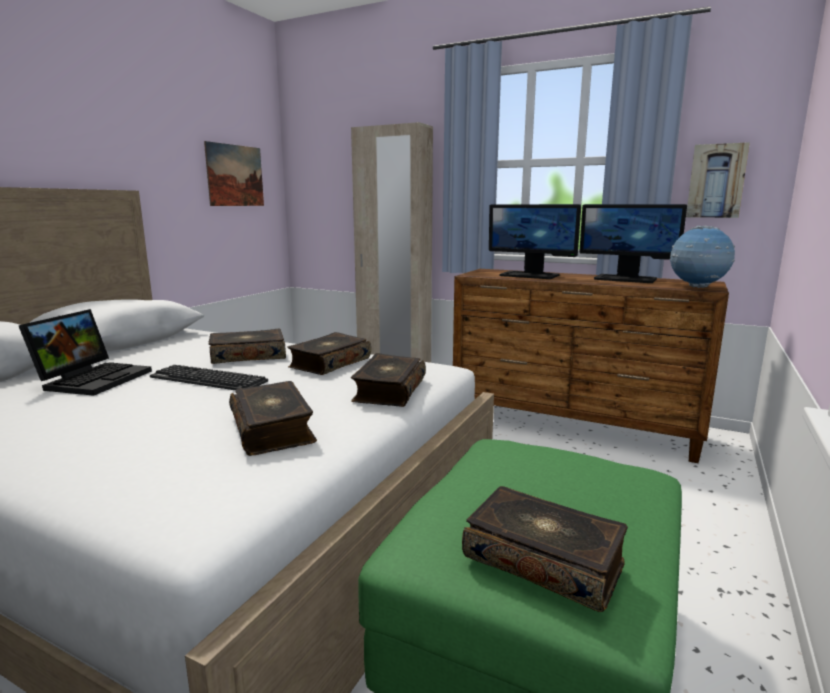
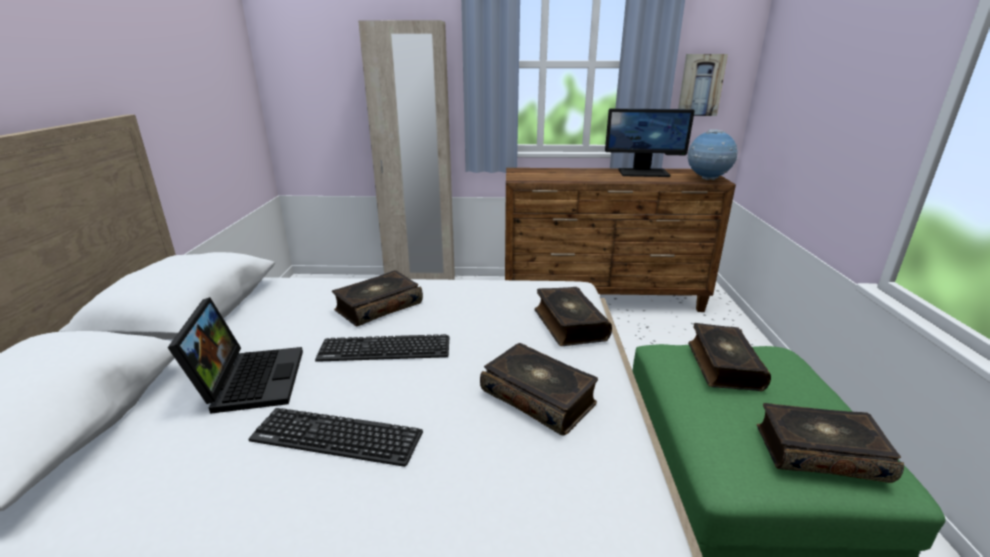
camera: 25 degrees left, 10 degrees up
(91, 418) = (337, 437): none -> keyboard
(235, 175) = (215, 76): picture -> none
(329, 363) = (471, 300): book -> book (722, 365)
(530, 275) = (566, 175): monitor -> none

